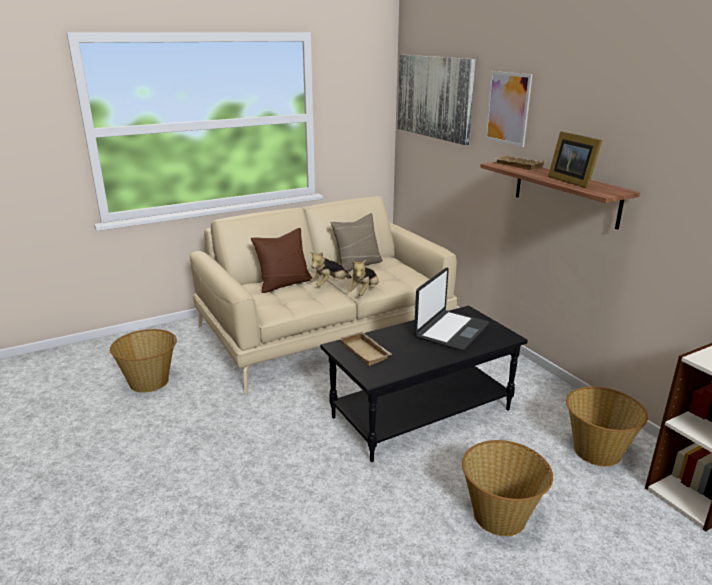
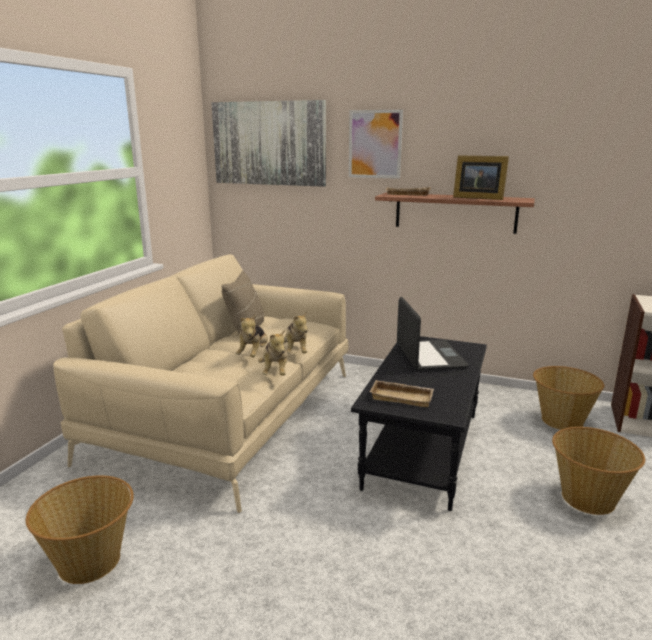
camera: 40 degrees left, 5 degrees down
(284, 284) = (201, 368): brown pillow -> none
(322, 303) = (275, 372): none -> plush toy

